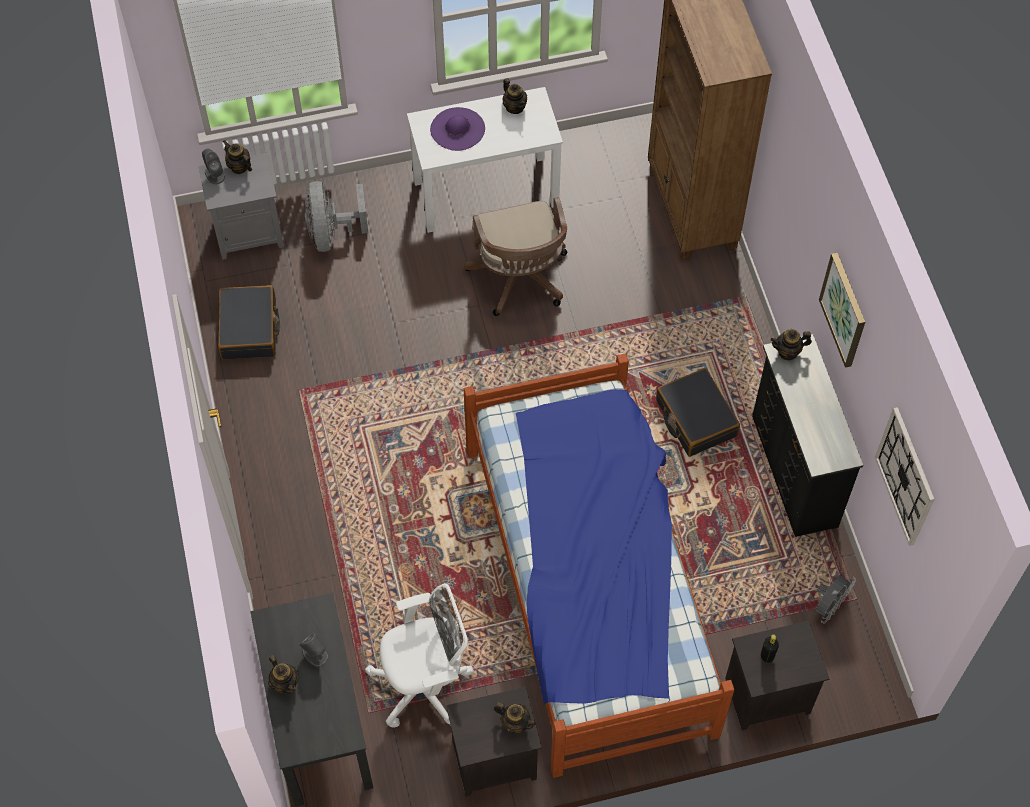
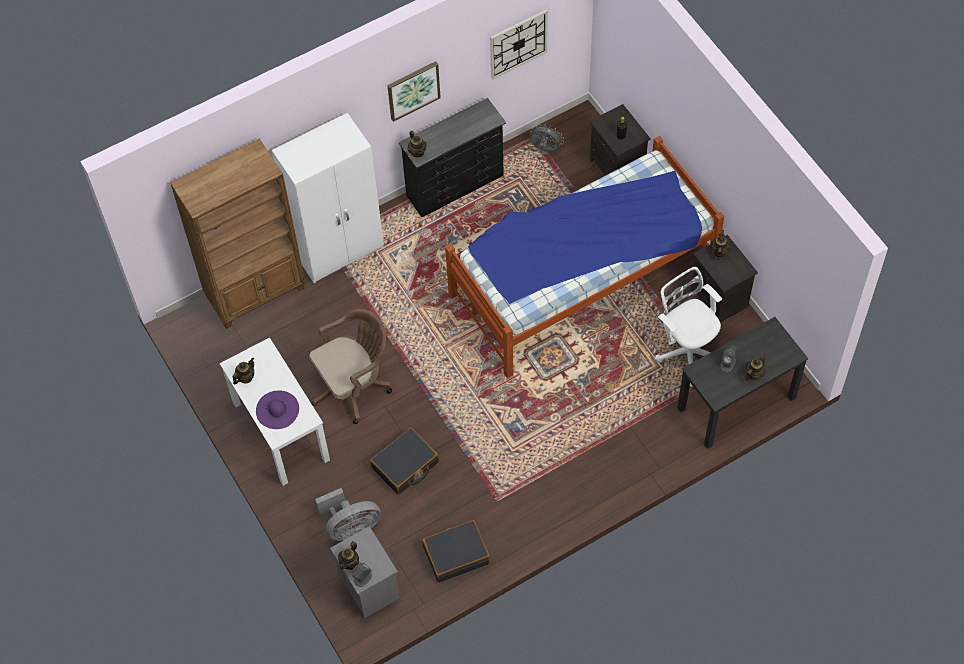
camera: 105 degrees left, 0 degrees up
(695, 418) = (434, 249): black suitcase -> black suitcase (405, 465)
(727, 310) = (340, 250): none -> white wardrobe

